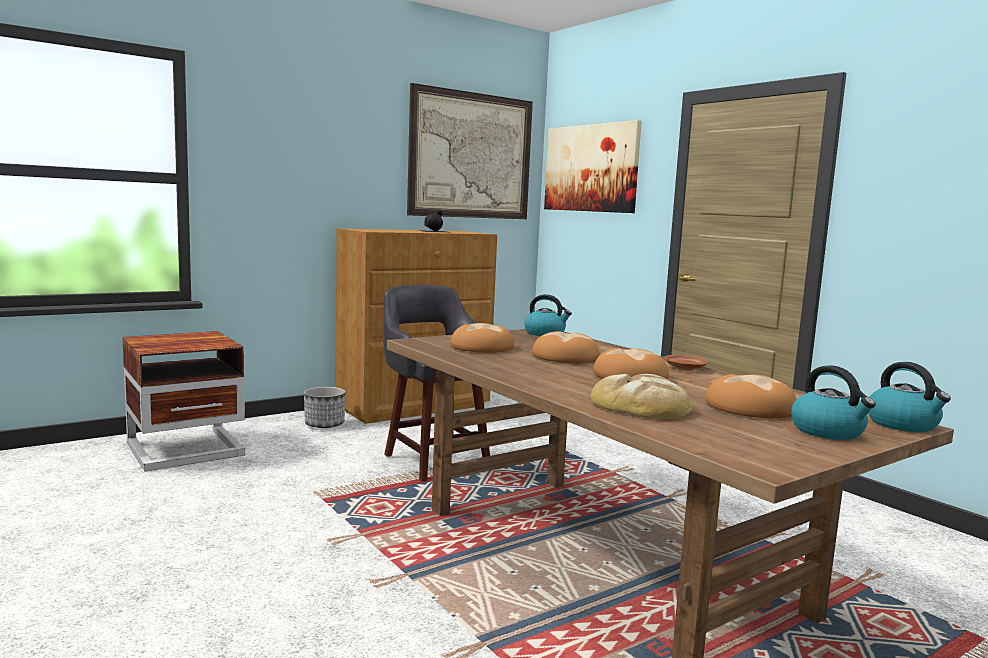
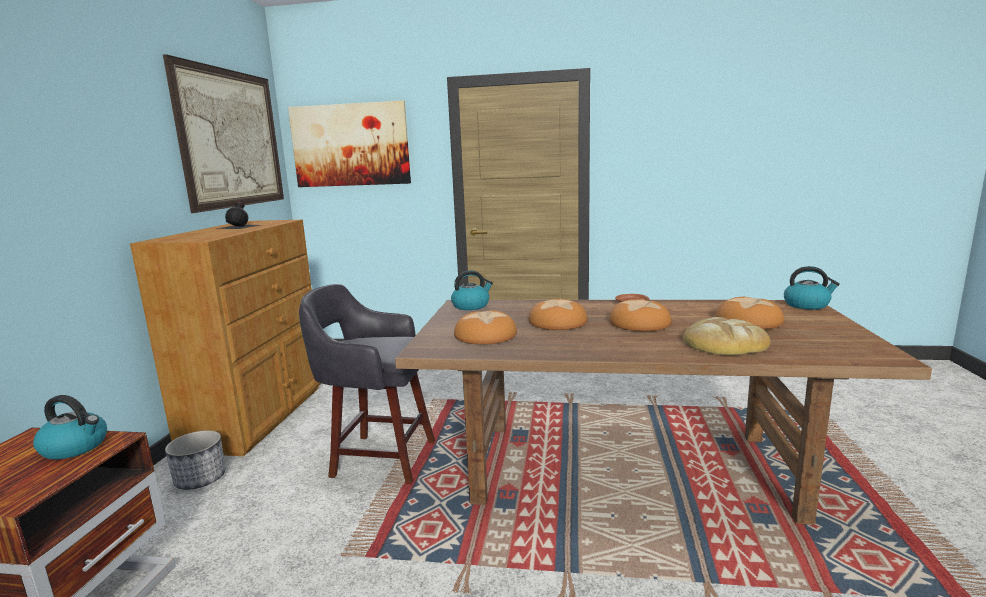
camera: 45 degrees left, 5 degrees up
(828, 431) = (815, 322): kettle -> kettle (76, 447)

